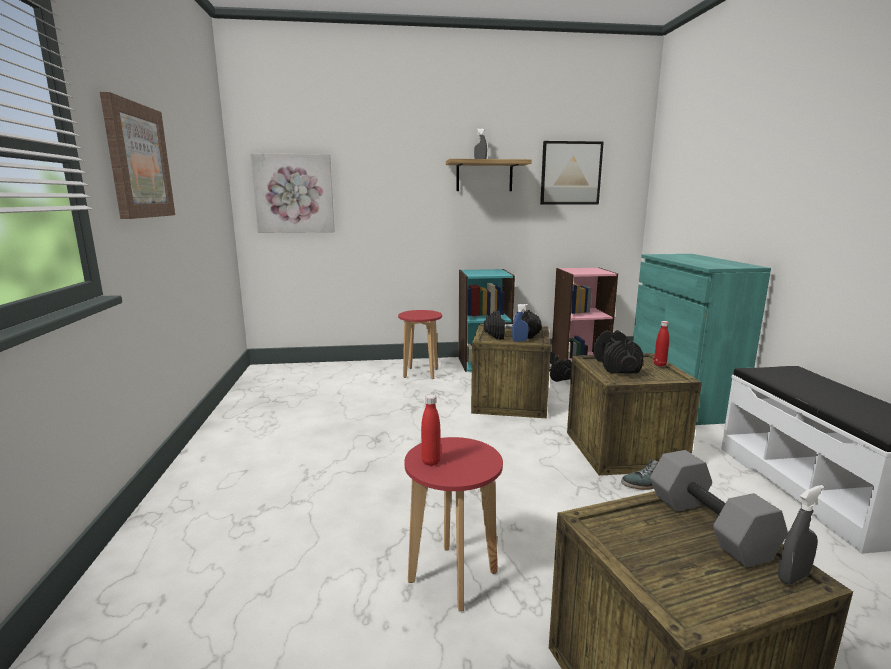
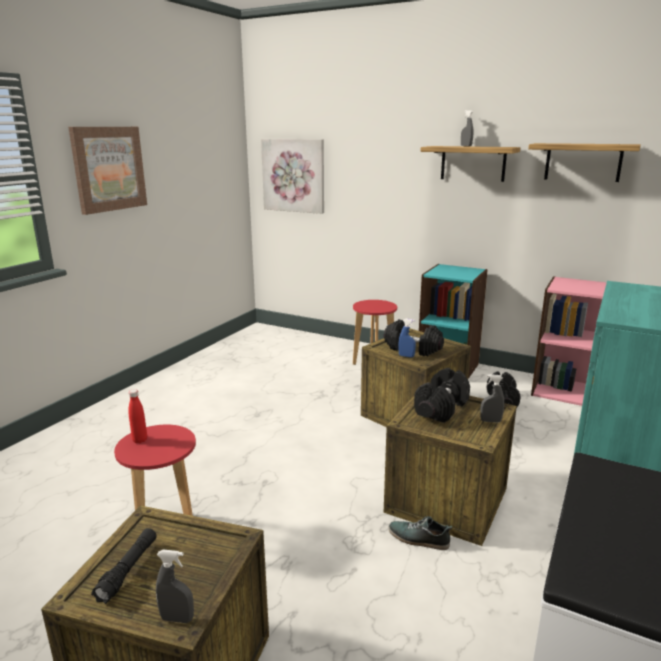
camera: 35 degrees right, 5 degrees up
(570, 173) = (583, 162): picture -> shelf
(660, 365) = (490, 421): red bottle -> grey spray bottle
(674, 567) = (128, 570): none -> black flashlight
(706, 525) = (202, 560): grey dumbbell -> none

